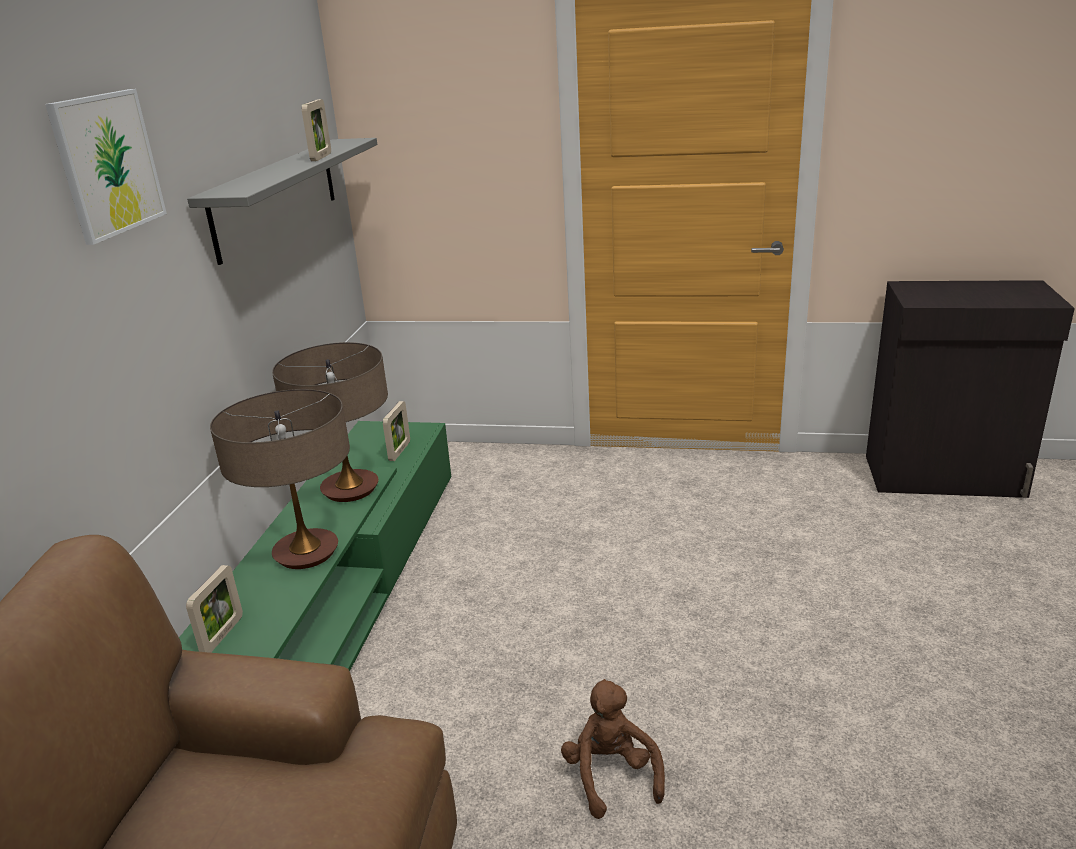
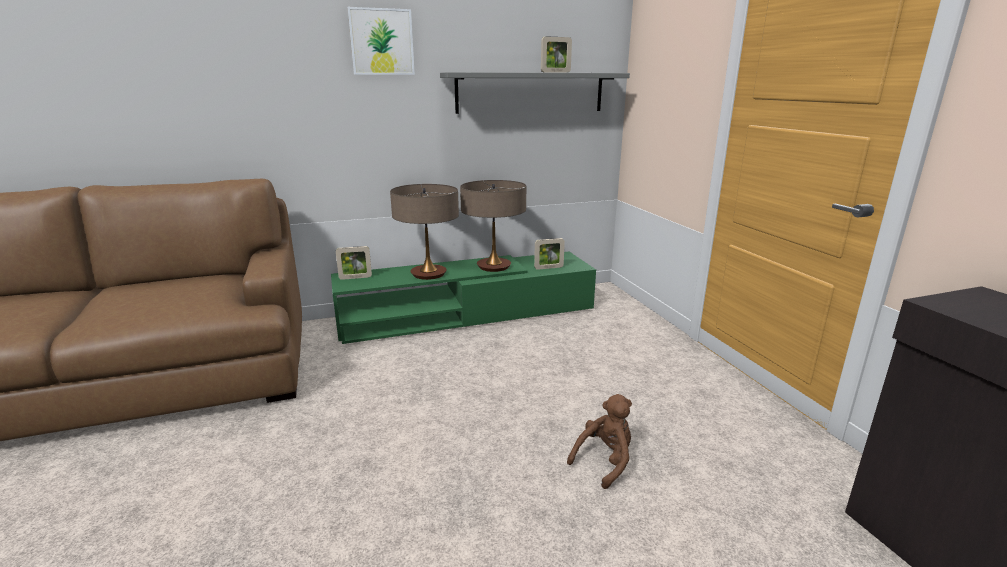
camera: 60 degrees right, 5 degrees down
(611, 775) = (357, 439): brown plush toy -> brown plush toy (604, 461)

